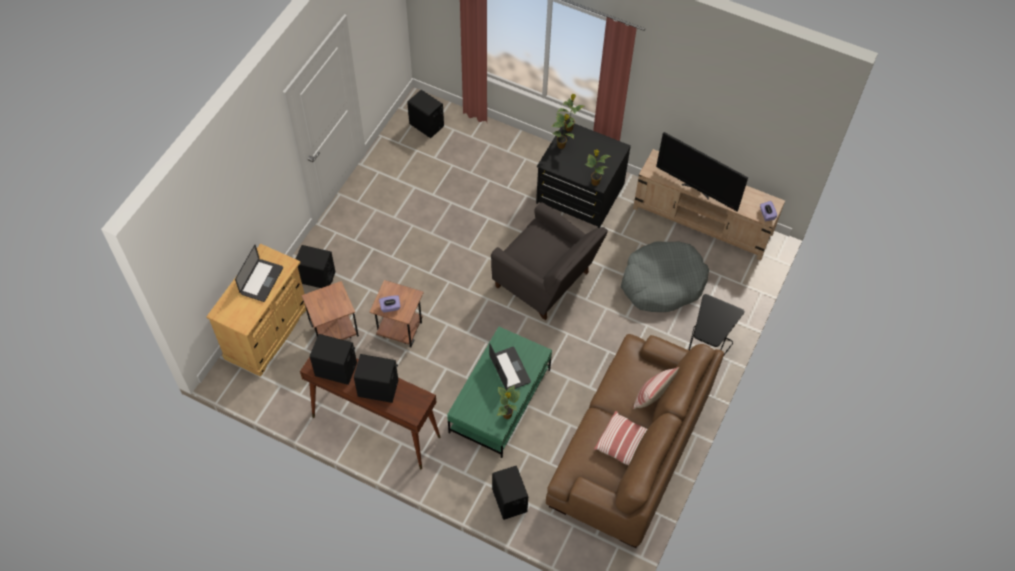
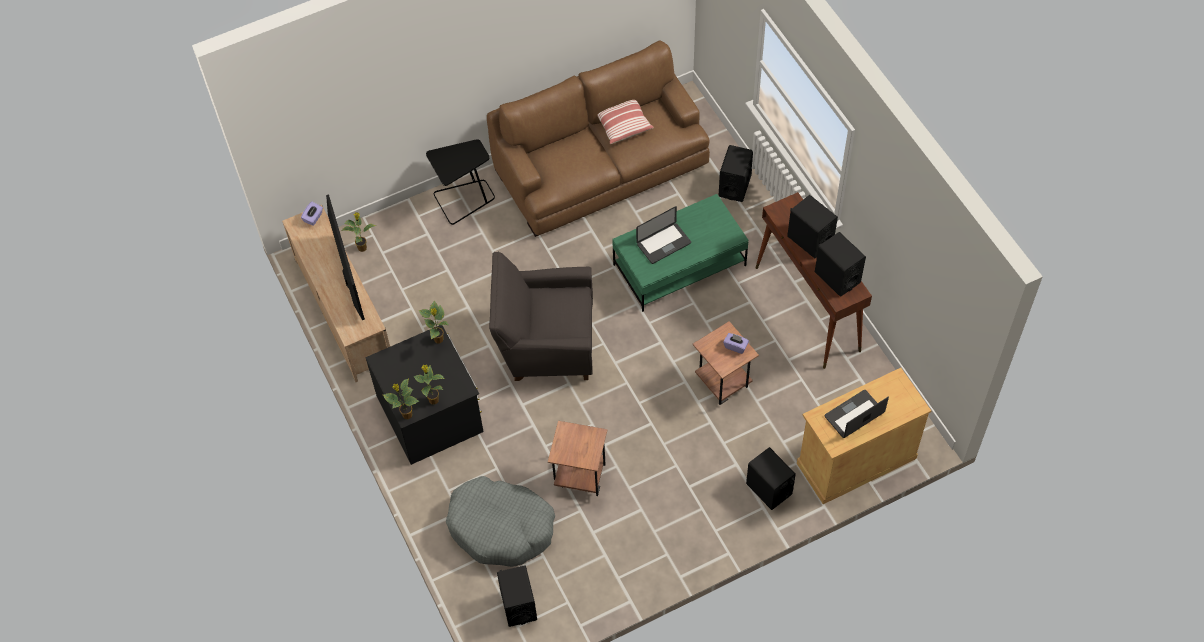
camera: 140 degrees left, 0 degrees up
(334, 331) = (788, 420): brown side table -> brown side table (579, 477)
(507, 416) = (697, 209): potted plant -> potted plant (362, 247)
(510, 369) = (663, 244): laptop -> laptop turned 135 degrees counterclockwise
(546, 282) = (545, 344): grey armchair -> grey armchair turned 75 degrees counterclockwise
(652, 396) = (566, 144): pillow -> none
(662, 283) = (441, 278): grey dog bed -> grey dog bed (501, 527)

